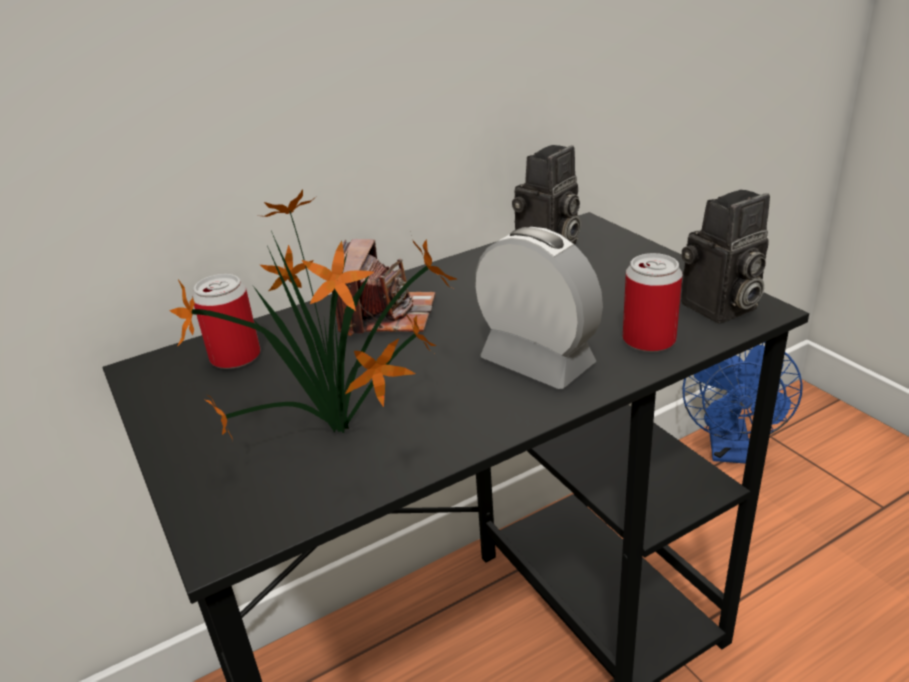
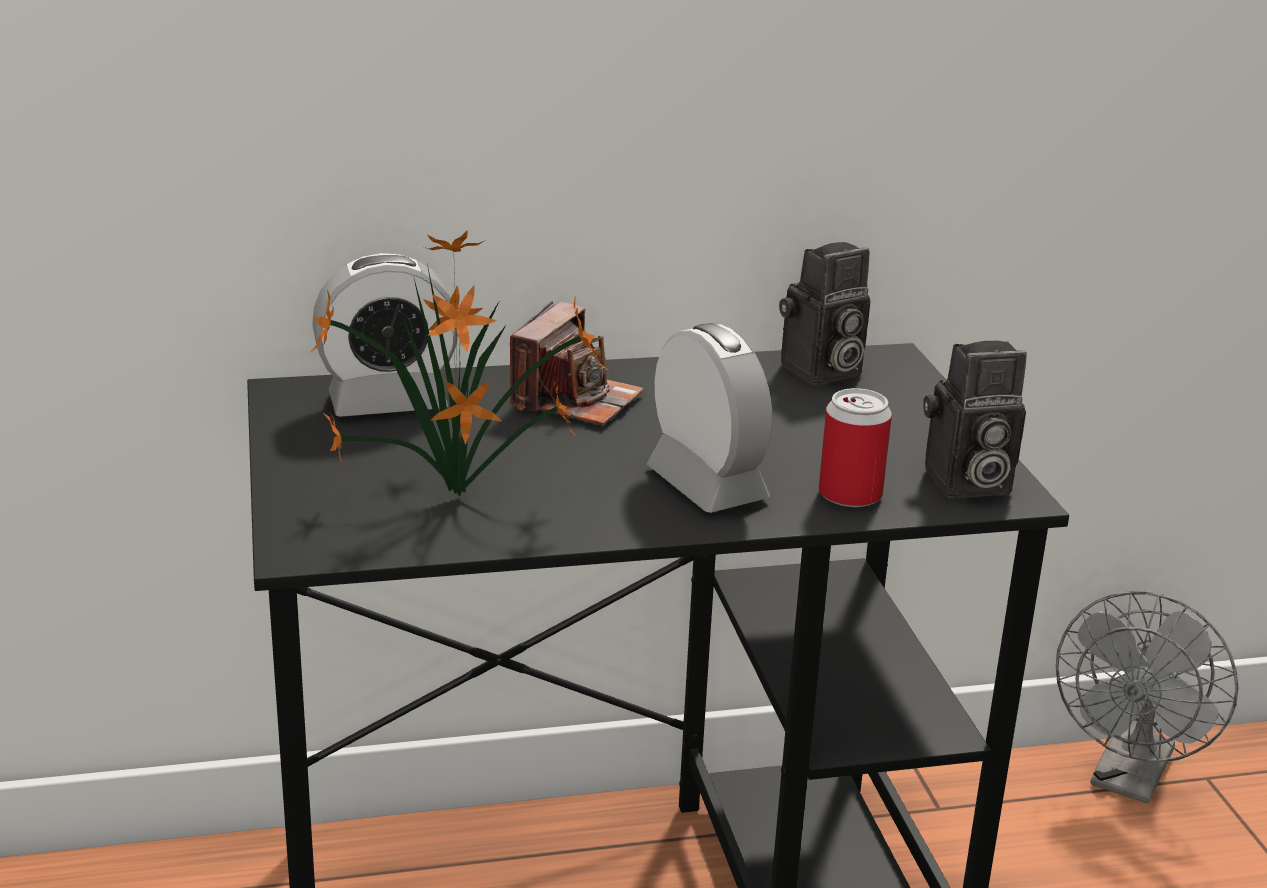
camera: 15 degrees right, 5 degrees down
(235, 357) = (388, 402): can -> alarm clock
(730, 451) = (1129, 780): blue fan -> grey fan

